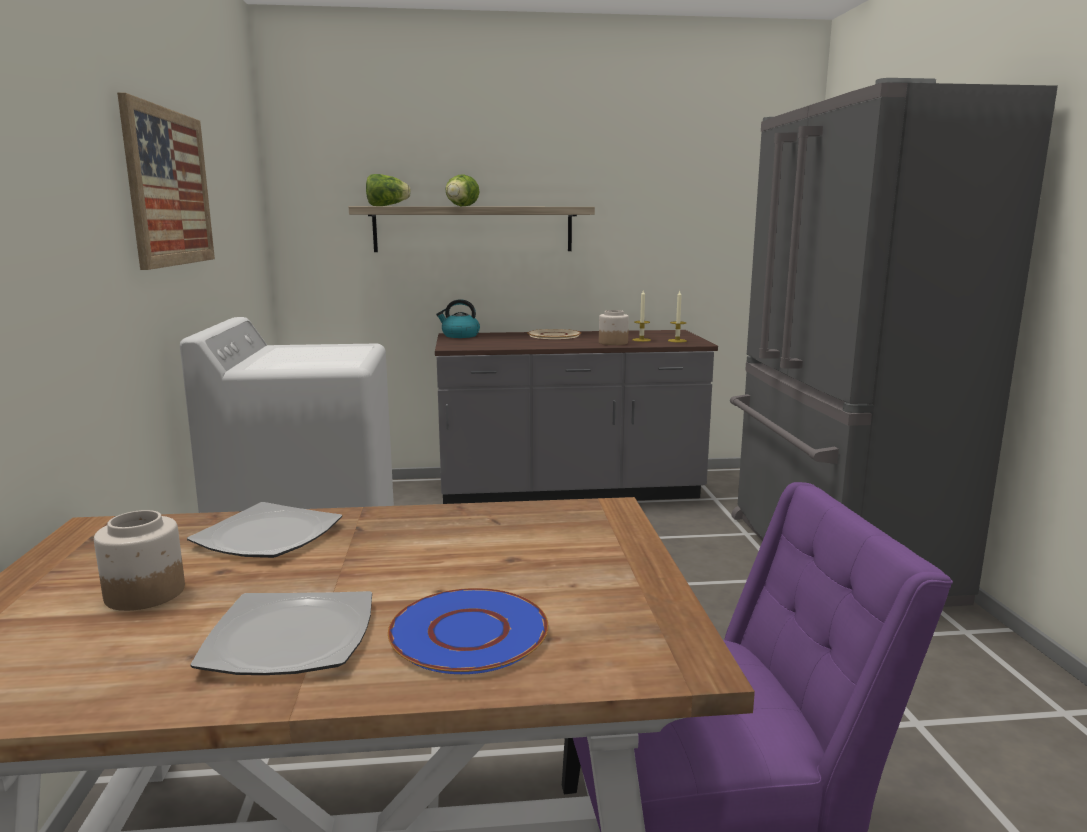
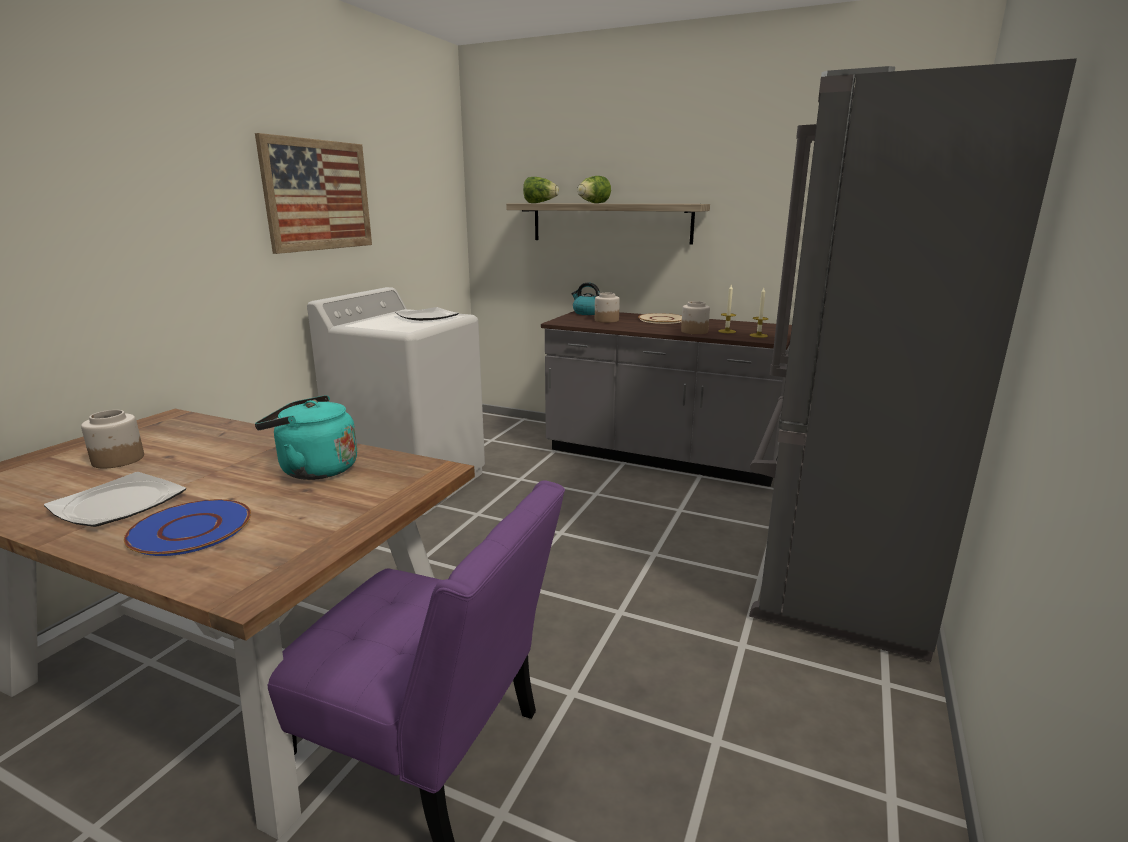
camera: 30 degrees right, 5 degrees up
(266, 536) = (226, 440): plate -> plate (426, 317)
(470, 539) = (314, 469): none -> turquoise kettle
(500, 341) = (606, 320): none -> jar

